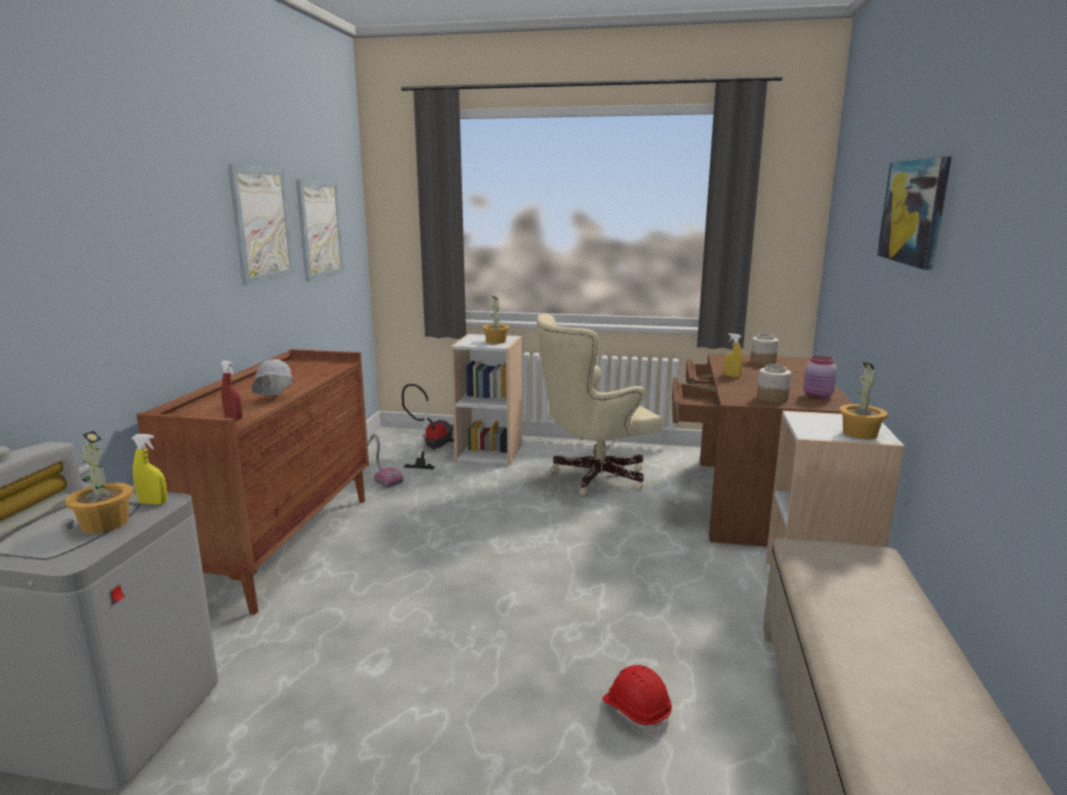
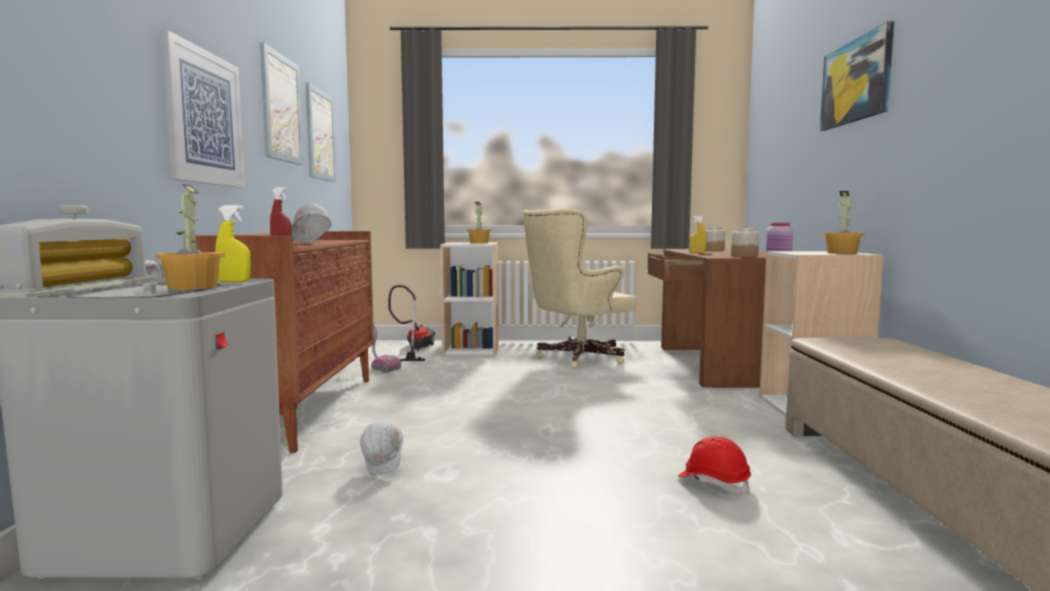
camera: 10 degrees left, 10 degrees down
(157, 280) = (204, 118): none -> picture
(325, 649) = (384, 469): none -> white hard hat

